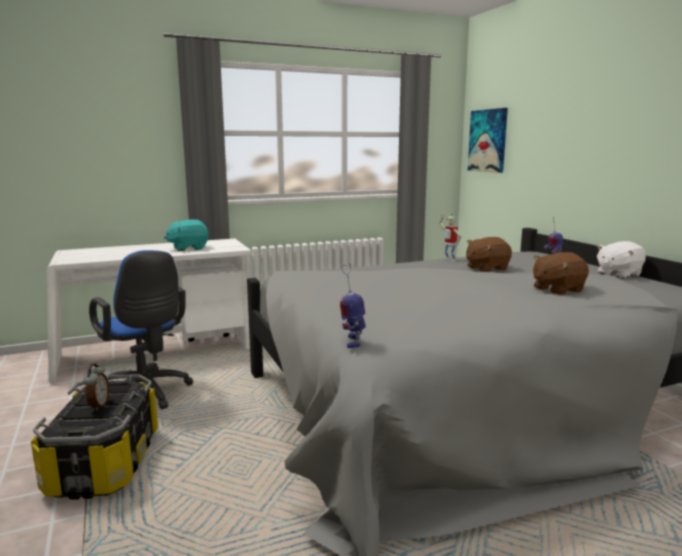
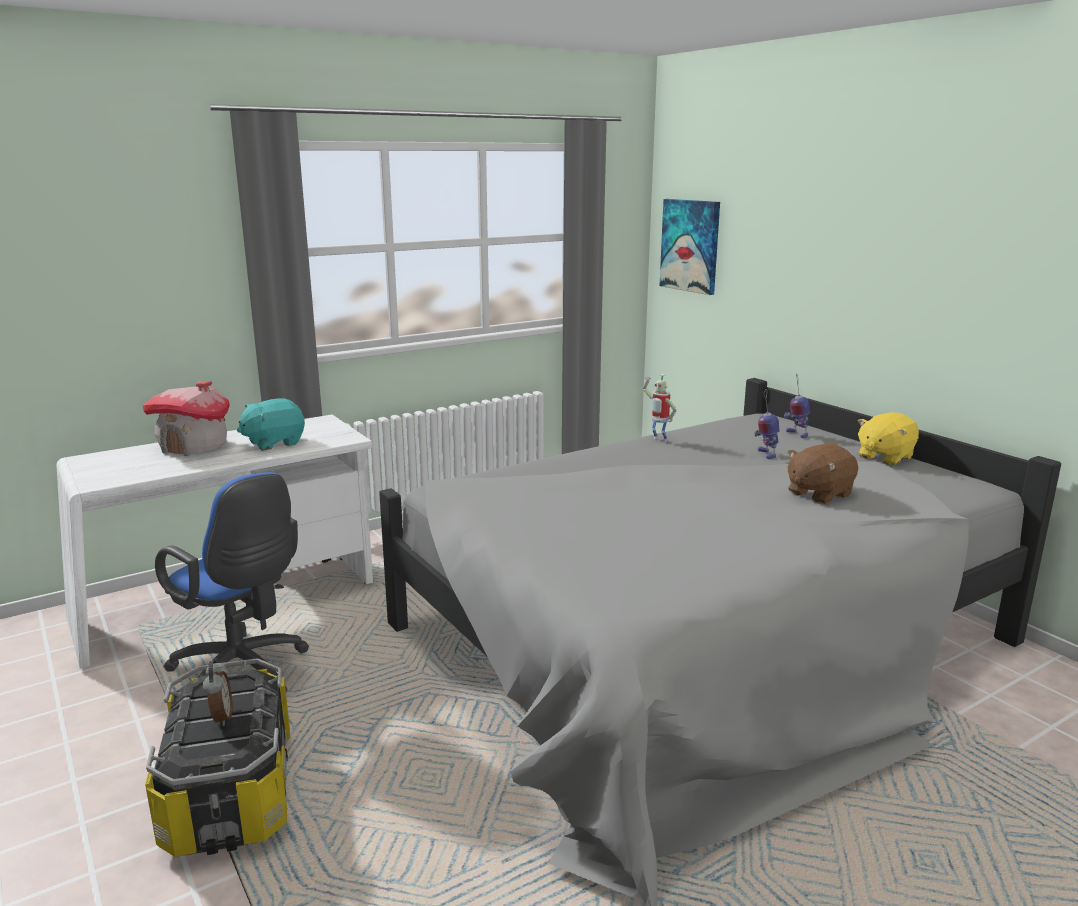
camera: 10 degrees left, 5 degrees up
(139, 248) = (194, 446): none -> toy house
(352, 342) = (598, 614): toy robot -> toy robot (765, 454)
(486, 268) = (714, 456): brown plush toy -> none
(618, 274) = (884, 457): white plush toy -> yellow plush toy

